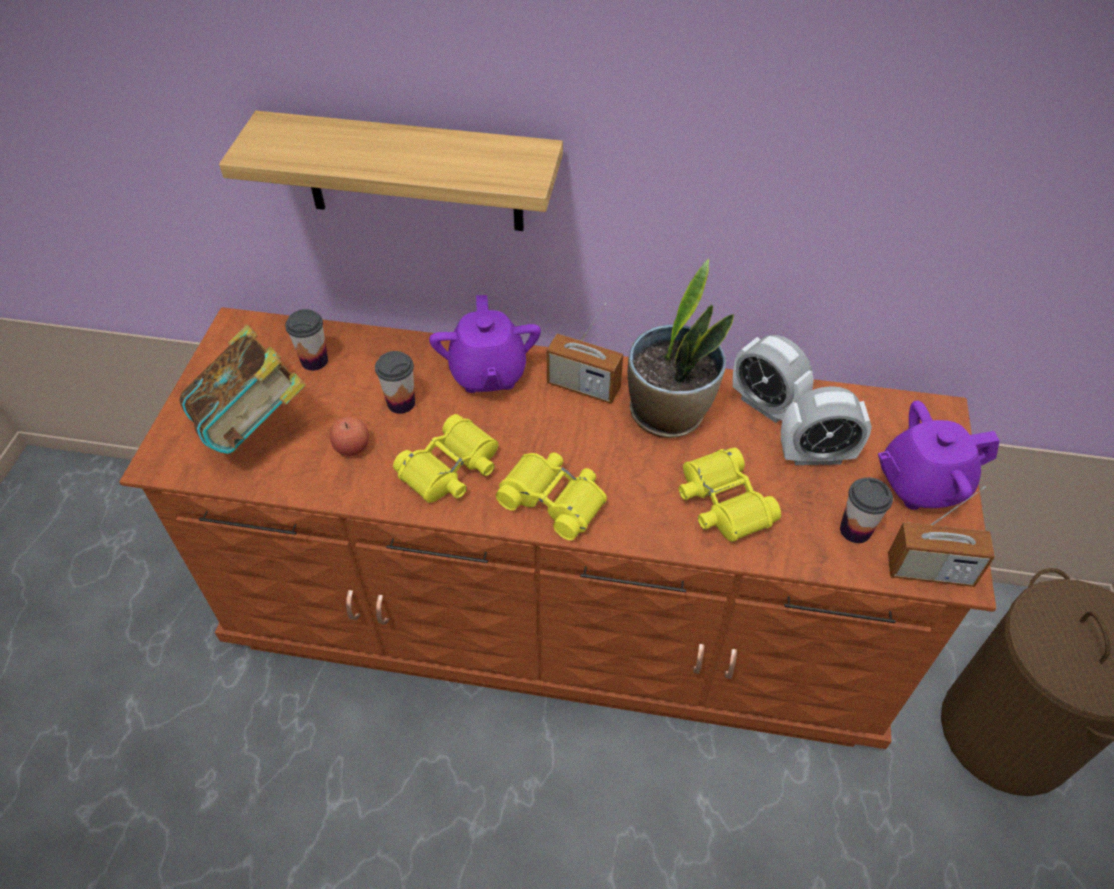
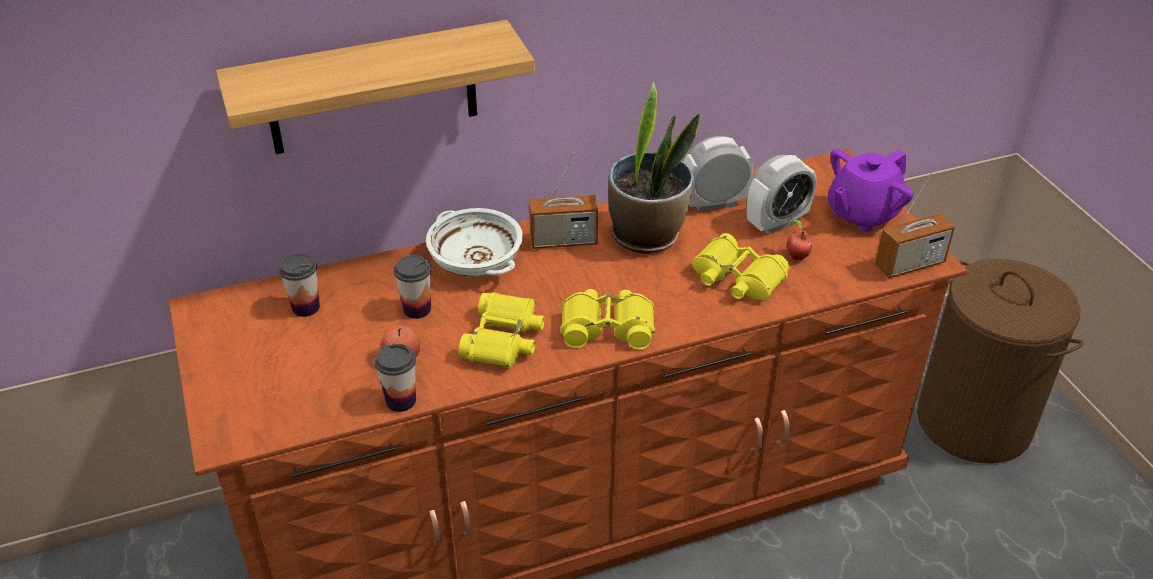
camera: 30 degrees left, 10 degrees down
(254, 424) = (292, 376): book -> none
(488, 373) = (475, 260): purple teapot -> white bowl
(765, 405) = (714, 203): alarm clock -> alarm clock turned 150 degrees clockwise
(806, 504) = (796, 256): none -> apple
(855, 530) = (842, 259): cup -> cup (401, 400)

